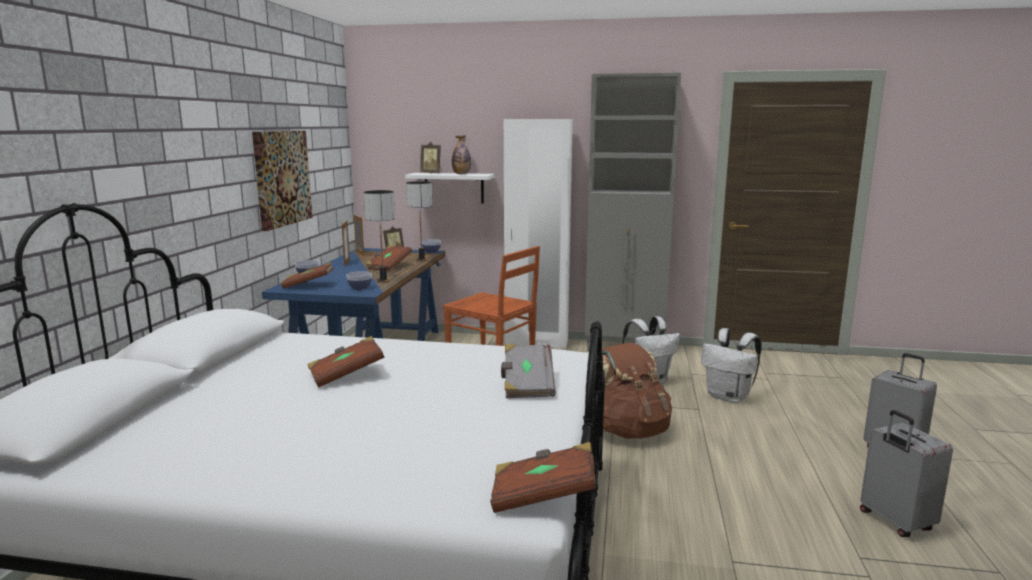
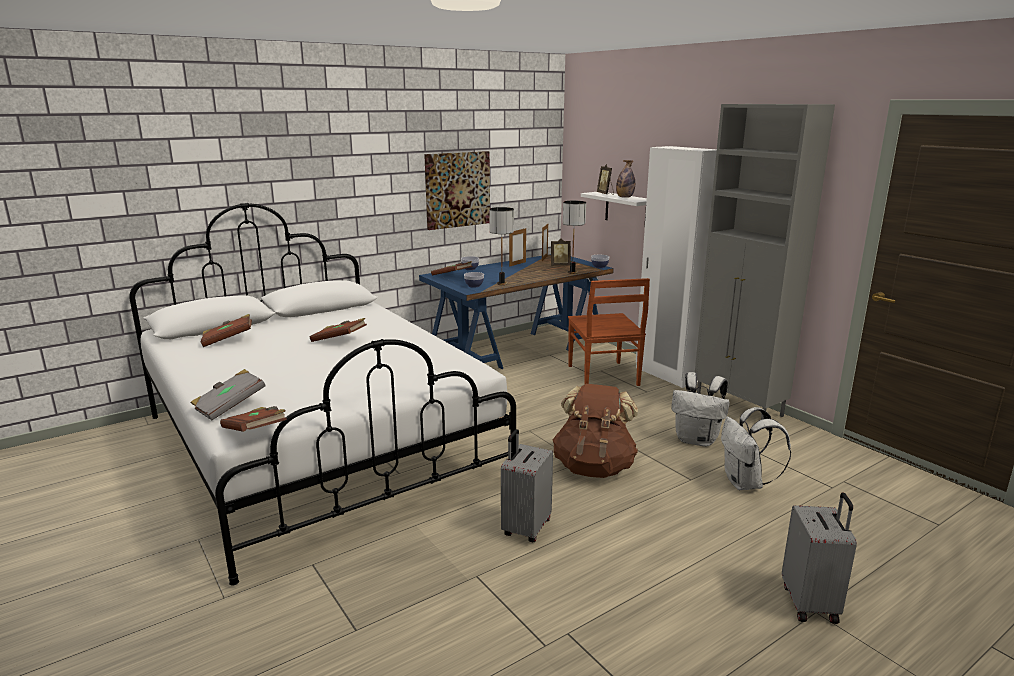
camera: 45 degrees right, 5 degrees up
(389, 266) = (535, 273): brown book -> brown book (228, 340)
(527, 385) = (401, 379): grey book -> grey book (229, 406)
(894, 522) = (658, 637): grey suitcase -> grey suitcase (525, 528)

